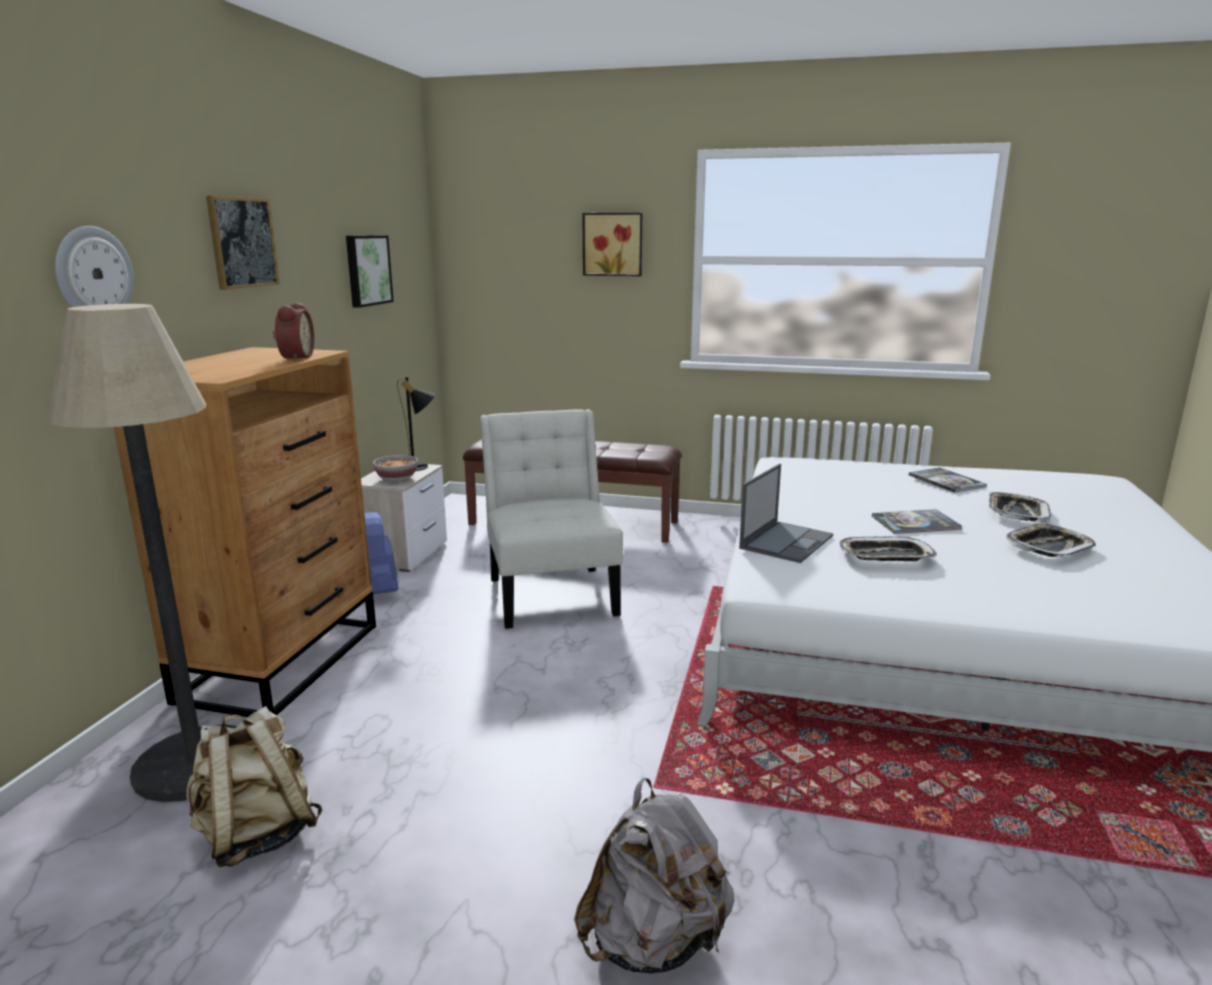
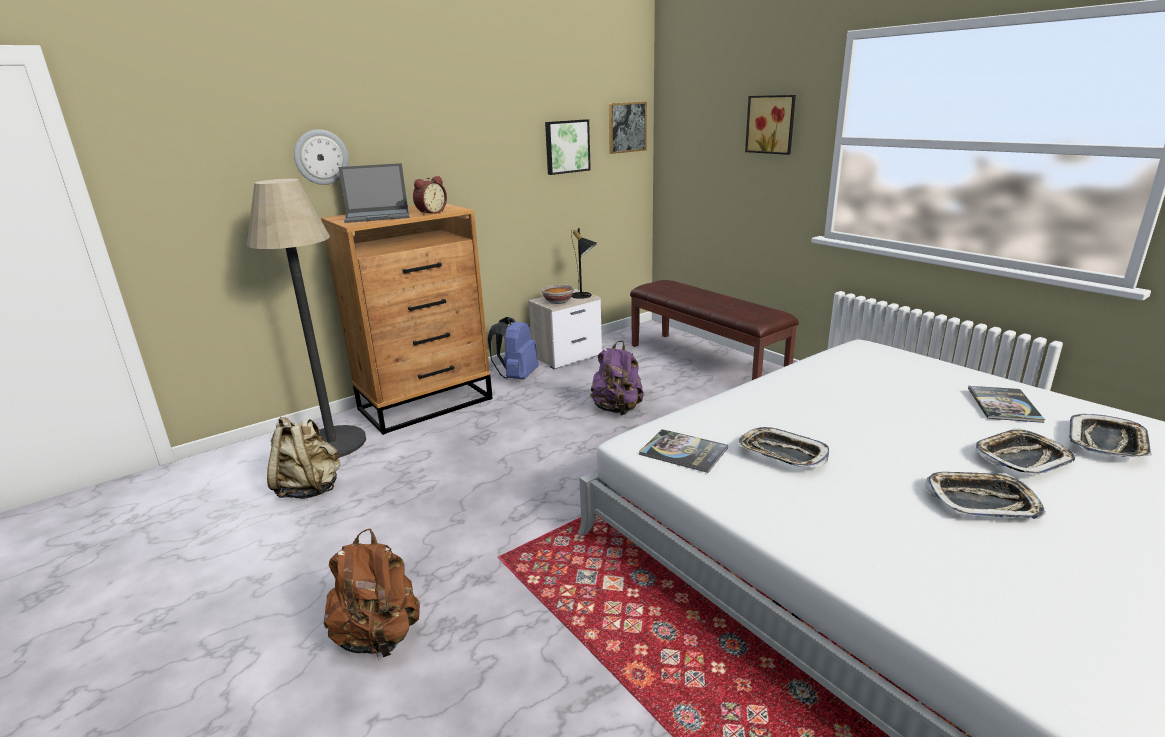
camera: 40 degrees right, 5 degrees up
(242, 242) = (441, 132): picture -> picture (627, 127)
(551, 593) = (617, 409): white chair -> purple backpack
(654, 941) = (379, 637): grey backpack -> brown backpack
(786, 541) = (722, 416): laptop -> laptop (378, 216)
(915, 523) = (874, 434): book -> book (683, 451)
(1038, 489) = (1107, 442): none -> tray

